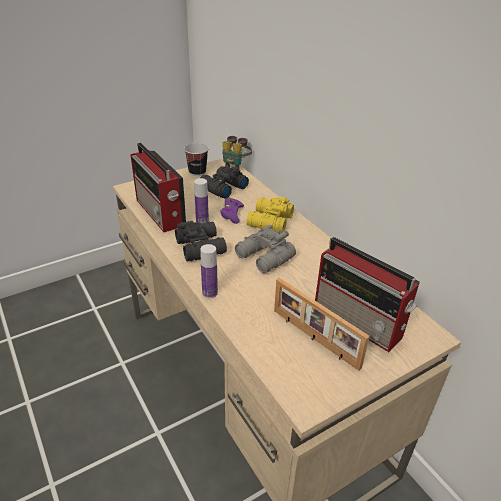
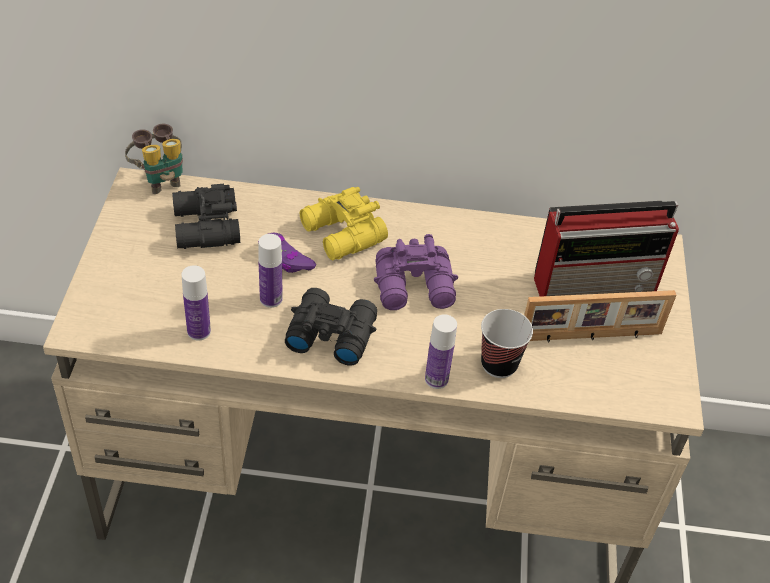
camera: 55 degrees left, 10 degrees up
(160, 213) = (199, 331): radio -> bottle
(197, 172) = (125, 228): cup -> cup (499, 364)
(264, 258) = (416, 288): grey binoculars -> purple binoculars

